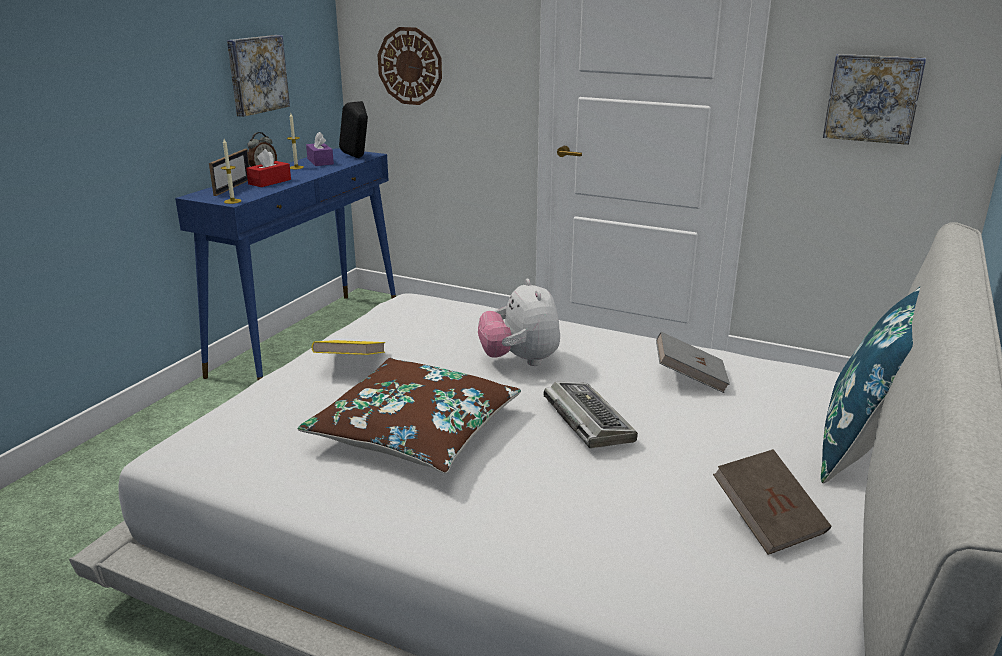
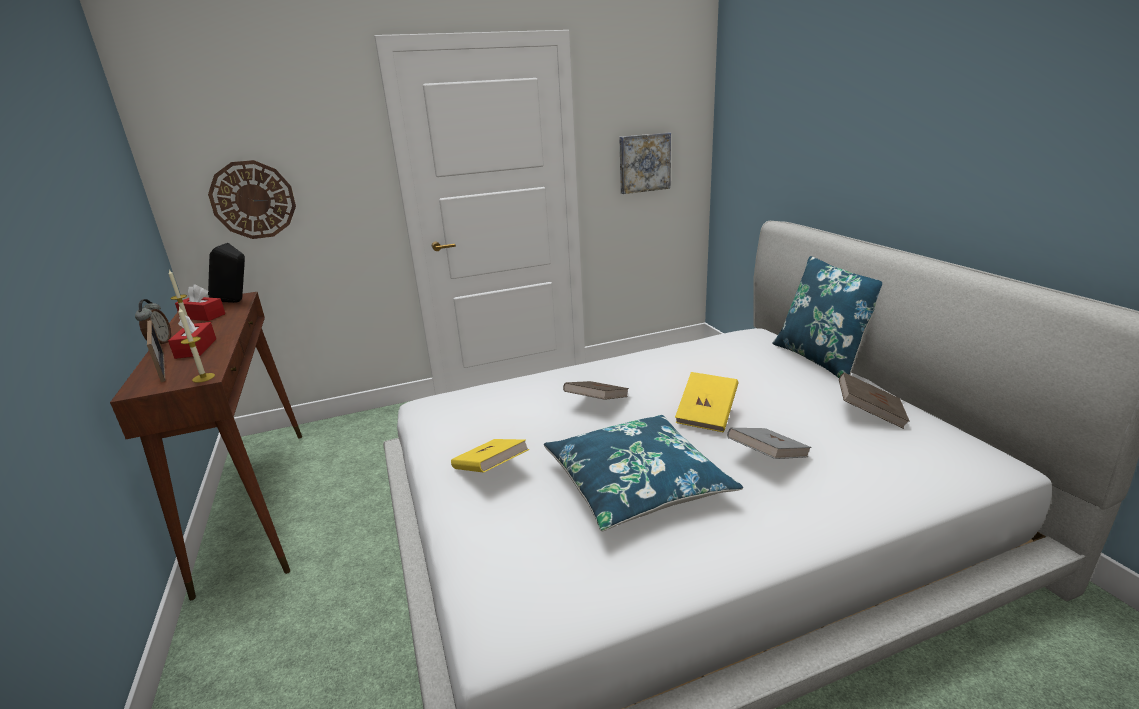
camera: 45 degrees left, 0 degrees up
(256, 74) = (109, 234): picture -> none
(310, 339) = (256, 501): blue console table -> brown console table
(320, 161) = (203, 316): purple tissue box -> red tissue box
(415, 431) = (636, 484): brown pillow -> blue pillow
(520, 361) = (597, 403): plush toy -> brown book
(587, 420) = (706, 415): keyboard -> yellow book
(689, 378) = (695, 365): grey book -> grey book (767, 458)

